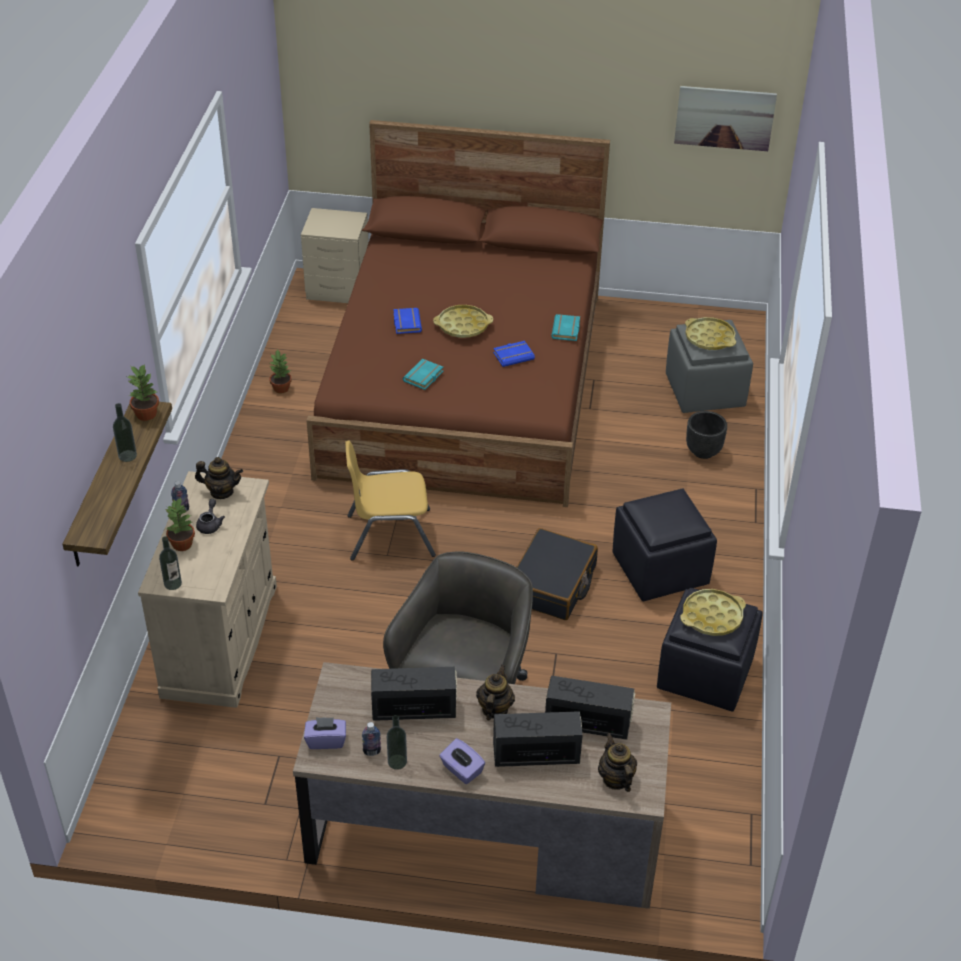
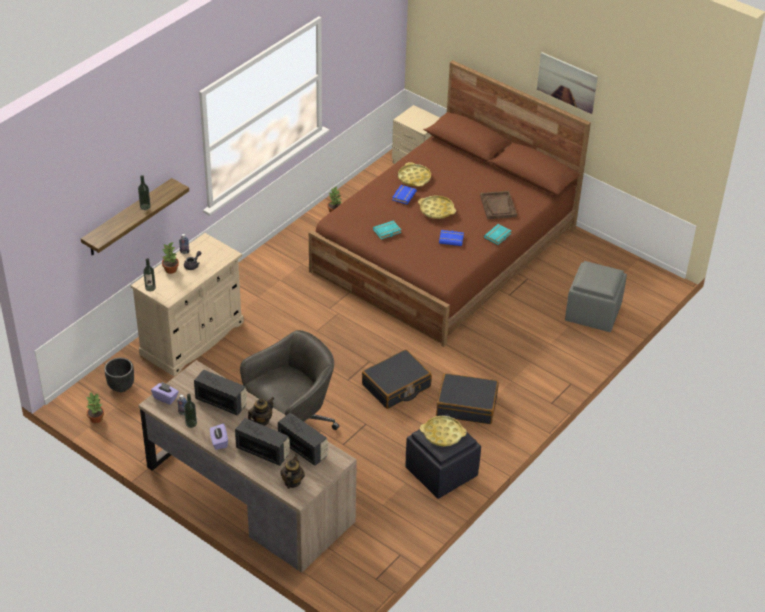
camera: 30 degrees right, 0 degrees up
(146, 413) = (172, 188): potted plant -> potted plant (96, 418)
(221, 492) = (212, 250): teapot -> none
(390, 535) = (328, 320): yellow chair -> none
(533, 293) = (498, 206): none -> brown tray
(659, 570) = (466, 405): black ottoman -> black suitcase
(702, 451) = (557, 348): black planter -> black planter (121, 386)
(709, 338) = (596, 276): yellow tray -> yellow tray (414, 178)
(724, 118) = (664, 132): picture -> picture (567, 82)

